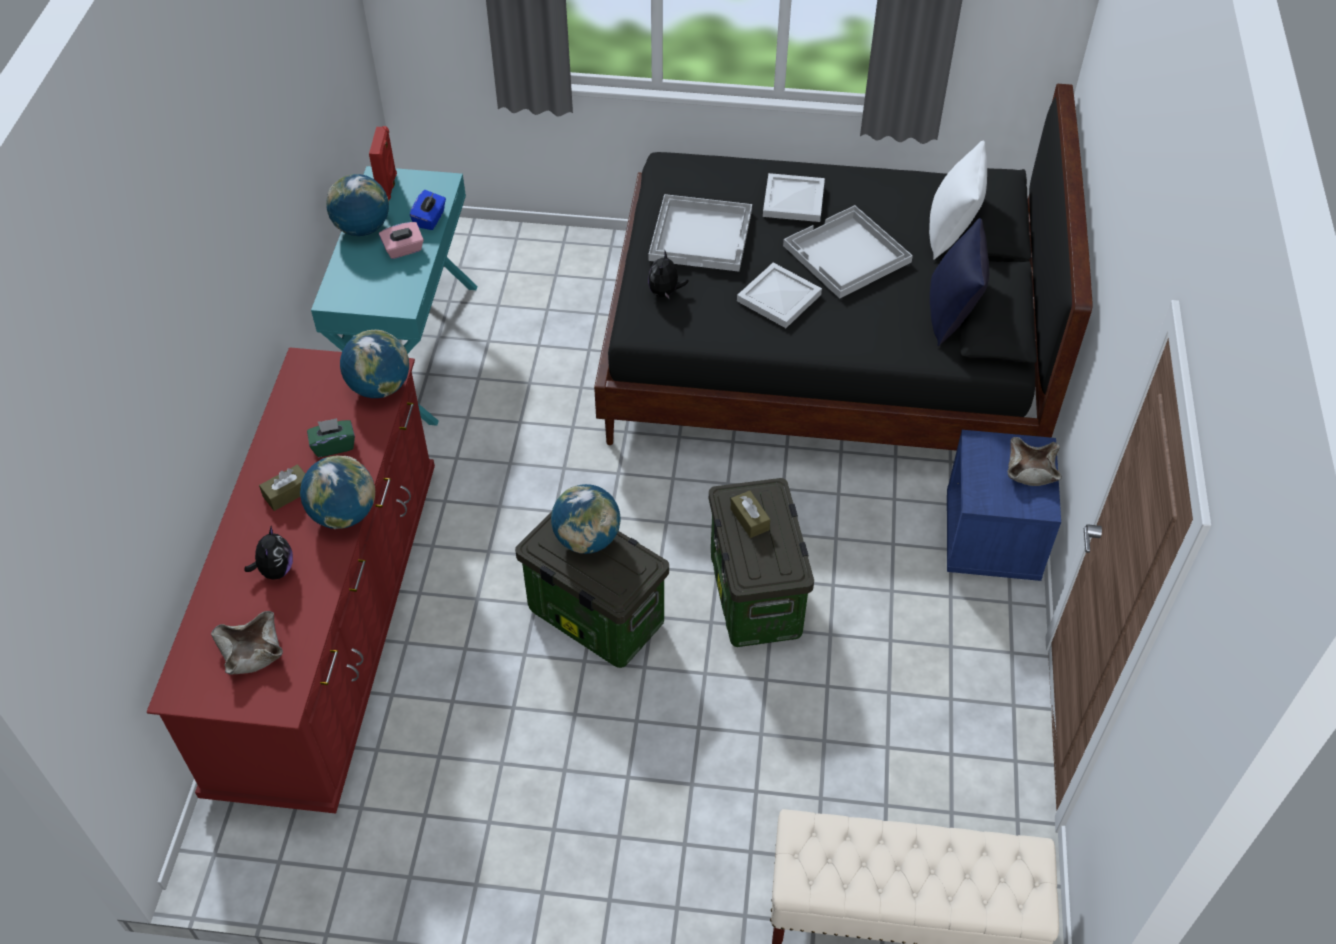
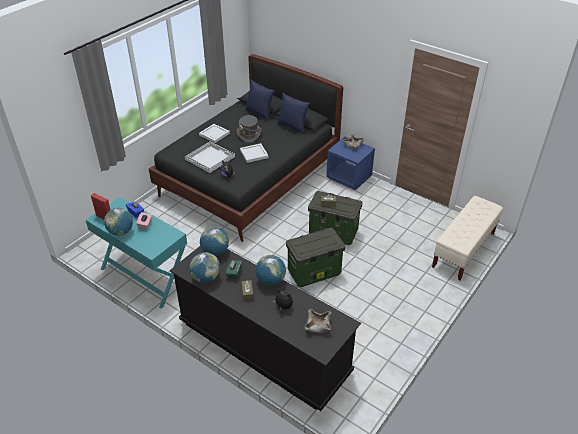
camera: 60 degrees left, 10 degrees down
(330, 626) = (263, 347): red dresser -> black dresser
(587, 539) = (308, 241): globe -> globe (206, 278)
(846, 255) = (249, 134): white tray -> grey hat
(951, 232) = (259, 113): white pillow -> blue pillow

